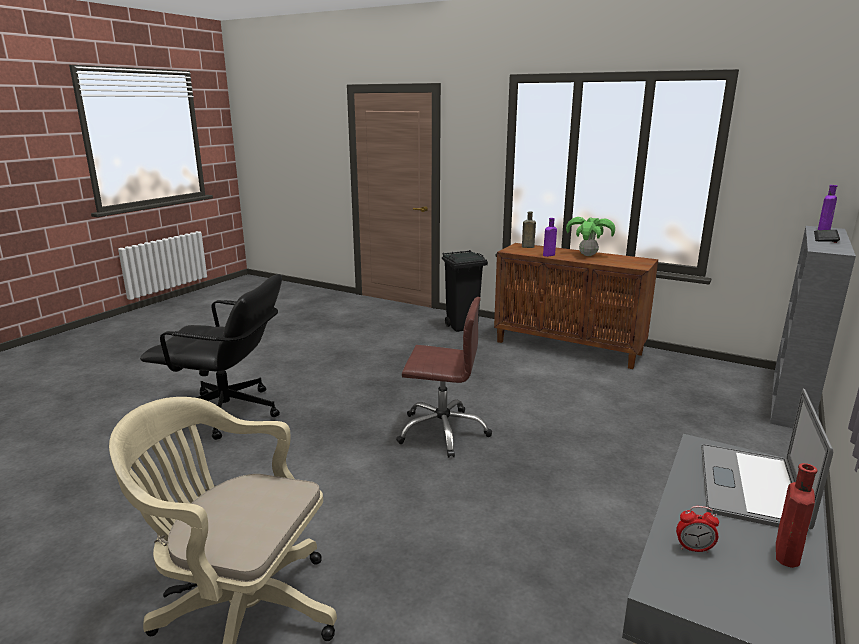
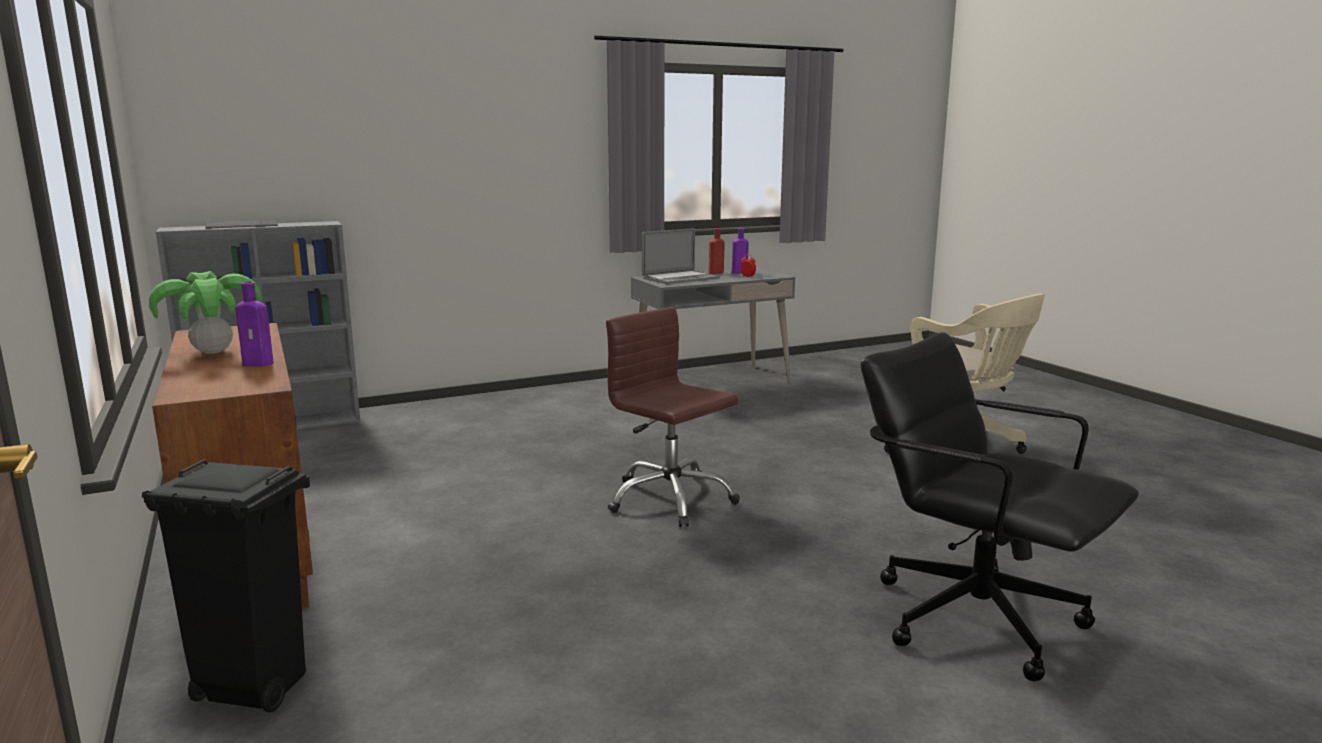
camera: 145 degrees left, 5 degrees down
(527, 247) = (196, 388): brown bottle -> none
(824, 229) = (181, 228): purple bottle -> purple bottle (738, 273)

